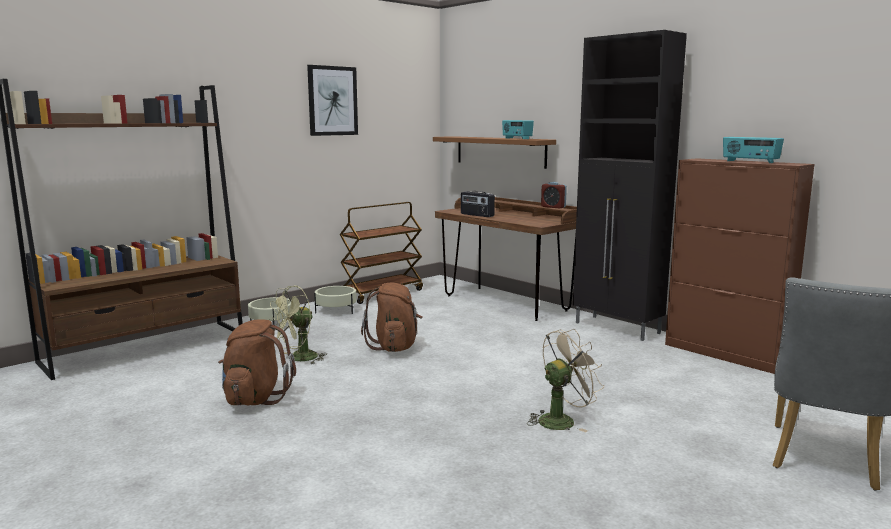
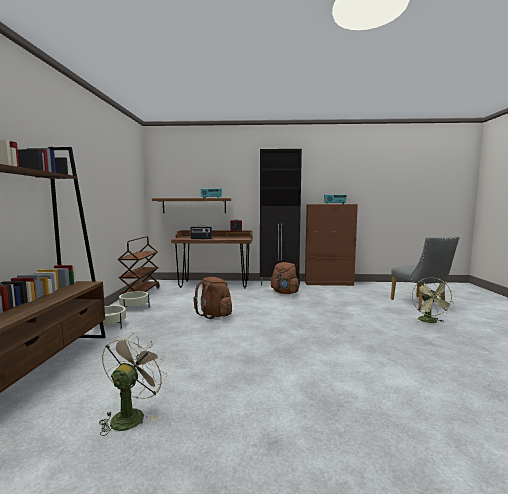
camera: 45 degrees left, 5 degrees down
(255, 398) = (209, 364): brown backpack -> brown backpack (285, 293)
(298, 359) = (178, 337): green fan -> green fan (430, 321)
(332, 101) = (108, 171): picture -> none
(562, 420) = (346, 319): beige fan -> beige fan (131, 415)

